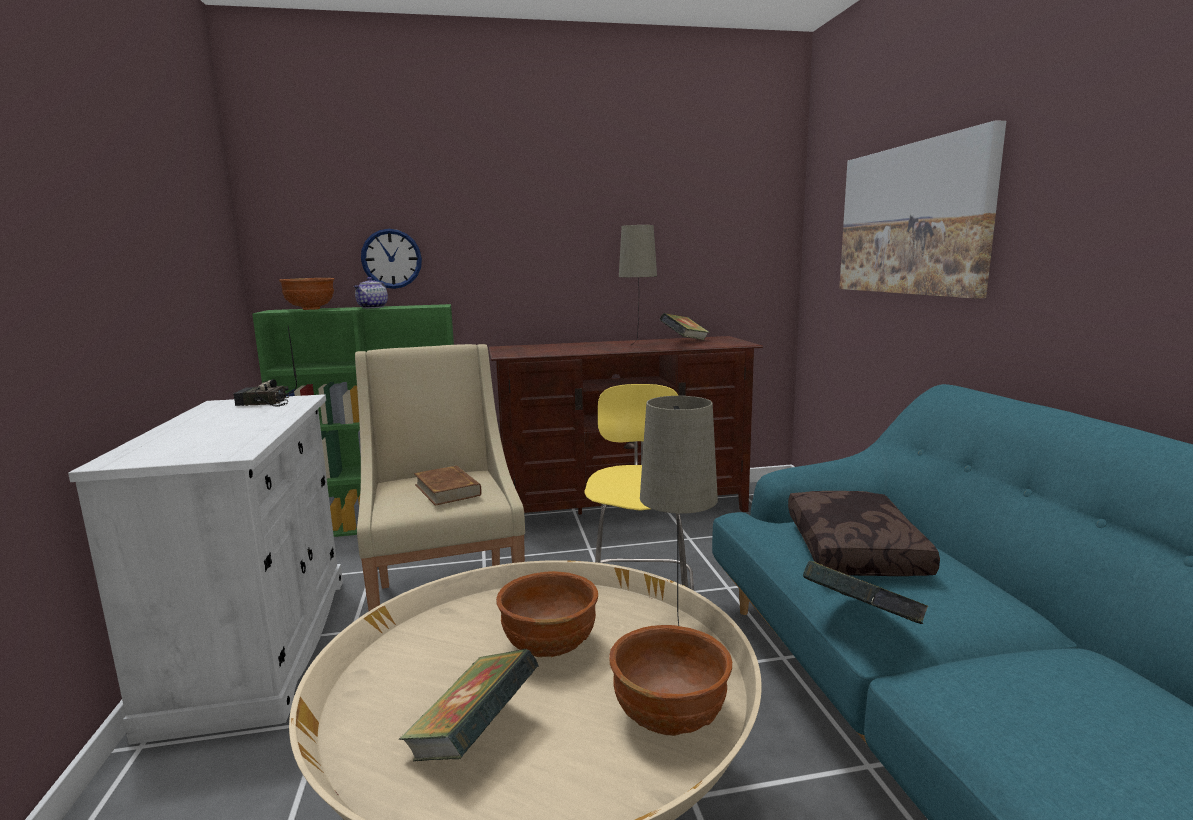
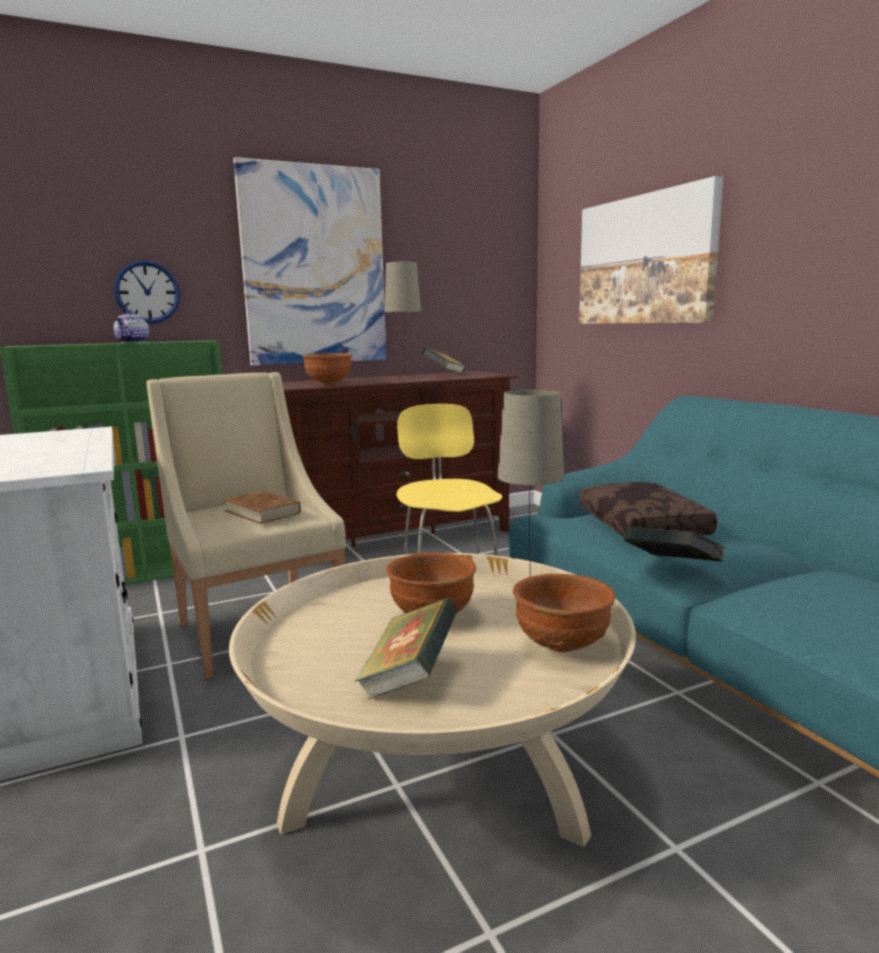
camera: 15 degrees left, 0 degrees up
(263, 403) = (51, 435): radio -> none
(310, 309) = (62, 344): brown bowl -> brown bowl (329, 384)
(554, 229) = (314, 266): none -> picture

